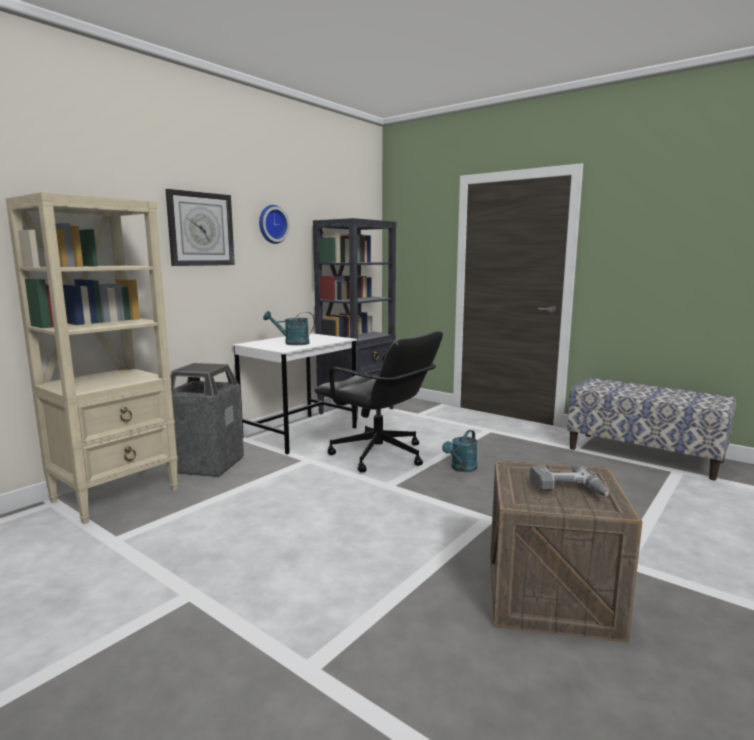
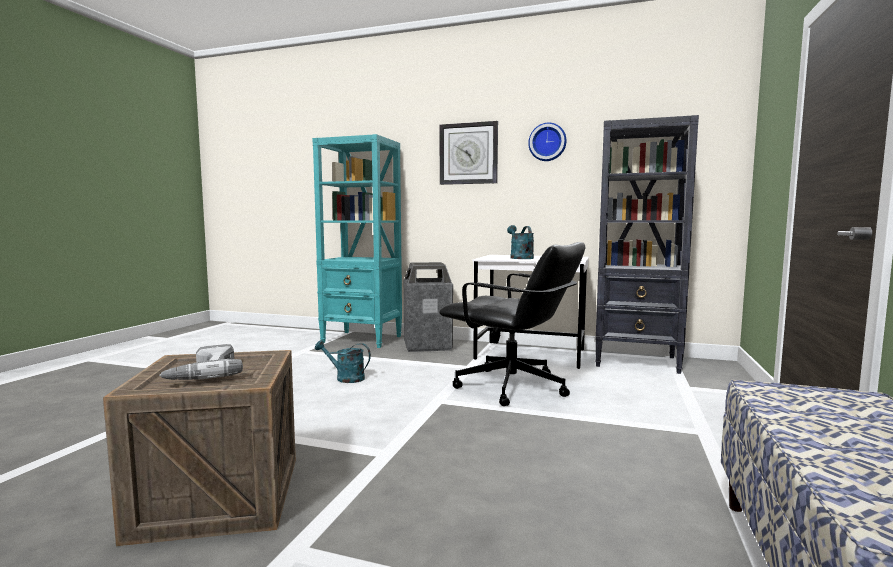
camera: 70 degrees right, 5 degrees down
(117, 495) = (362, 339): beige bookcase -> turquoise bookcase
(379, 456) = (512, 387): black office chair -> black office chair turned 75 degrees counterclockwise
(461, 469) = (521, 428): turquoise watering can -> turquoise watering can (345, 378)

